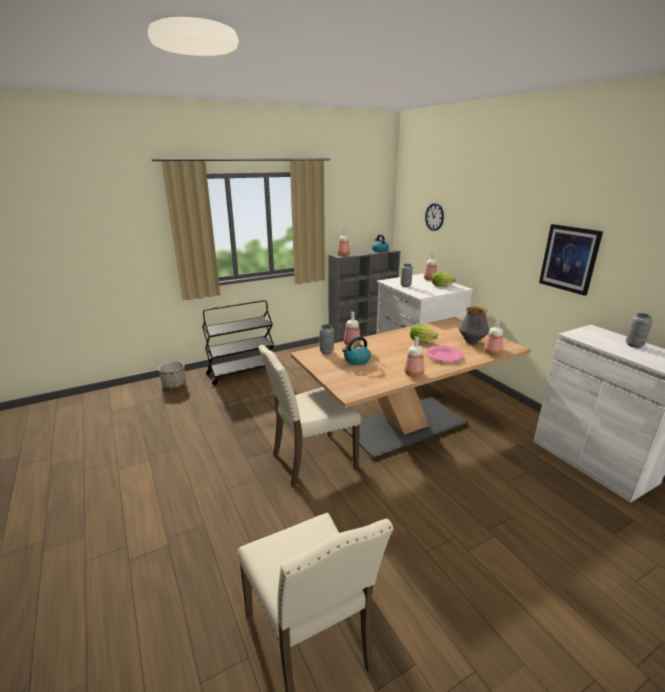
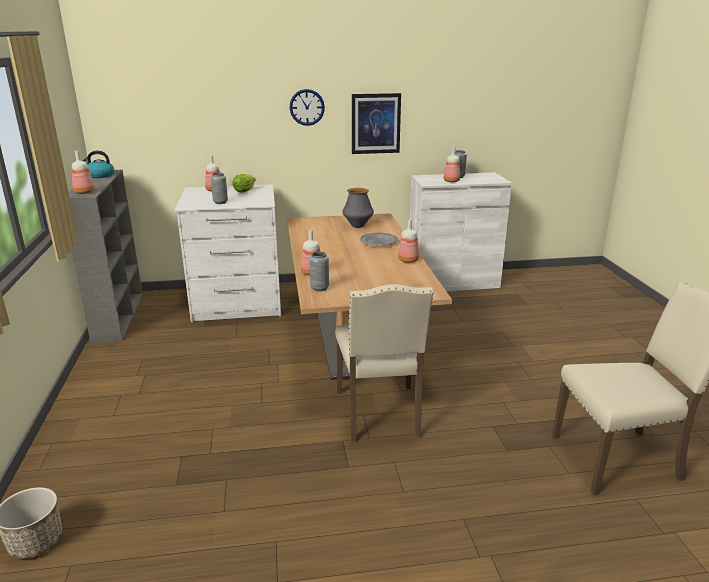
camera: 70 degrees left, 0 degrees up
(242, 372) = (89, 443): black cart -> none
(356, 360) = (357, 278): kettle -> none
(421, 340) = (334, 242): lettuce -> none
(434, 217) = (177, 110): wall clock -> wall clock (307, 107)
(444, 356) = (378, 242): pink plate -> grey plate
(492, 353) = (387, 225): bottle -> bottle (451, 181)

